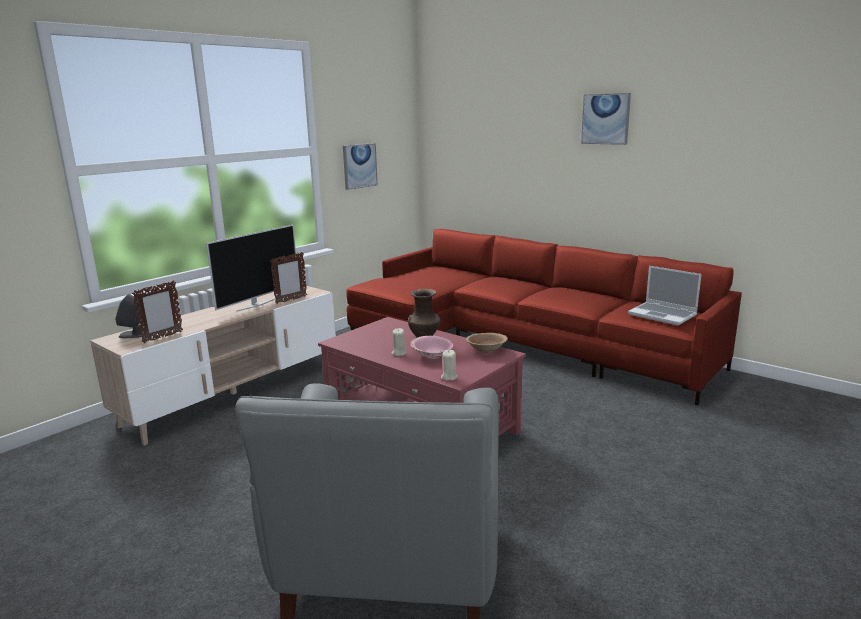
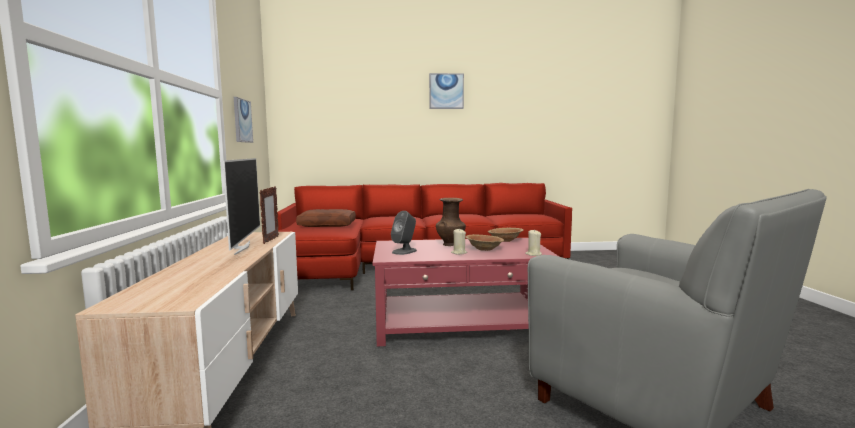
camera: 45 degrees left, 10 degrees down
(134, 334) = (147, 293): grey speaker -> grey speaker (404, 251)
(162, 337) = (205, 285): picture frame -> none
(426, 281) = (328, 225): none -> brown pillow
(432, 355) = (484, 249): pink bowl -> brown bowl
(663, 315) = (529, 215): laptop -> none

